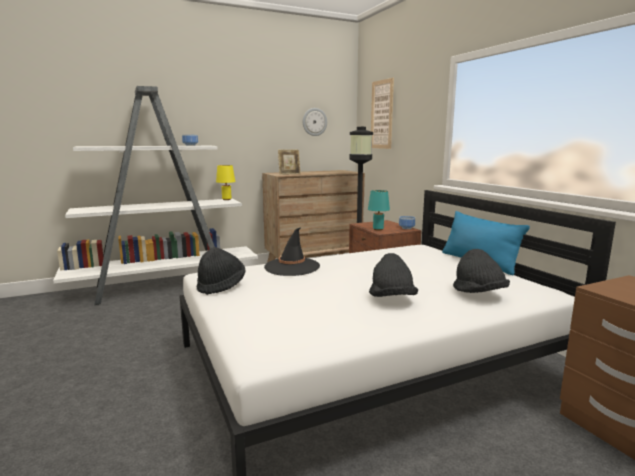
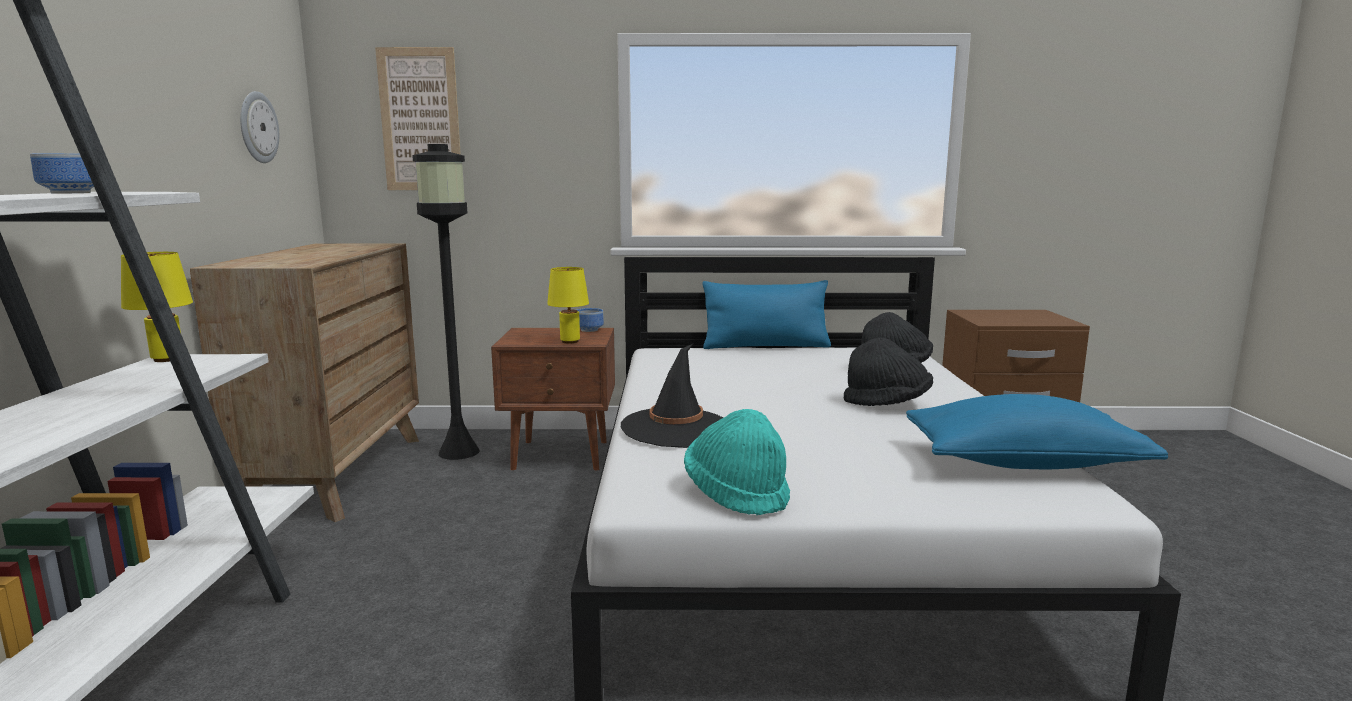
camera: 65 degrees left, 0 degrees up
(221, 286) = (737, 494): black hat -> turquoise hat
(289, 174) = (292, 261): picture frame -> none
(316, 340) = (1023, 463): none -> blue pillow
(378, 229) = (570, 341): turquoise table lamp -> yellow table lamp

